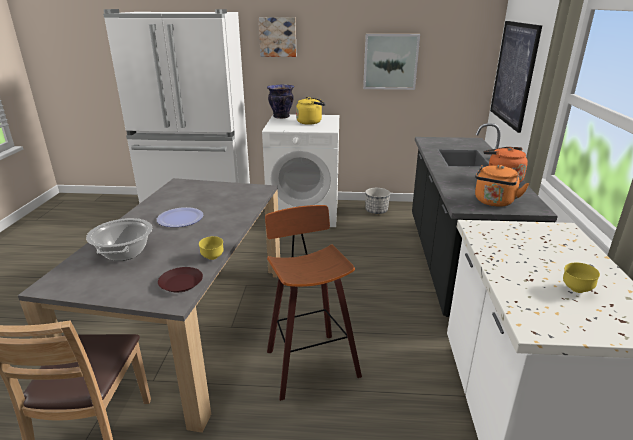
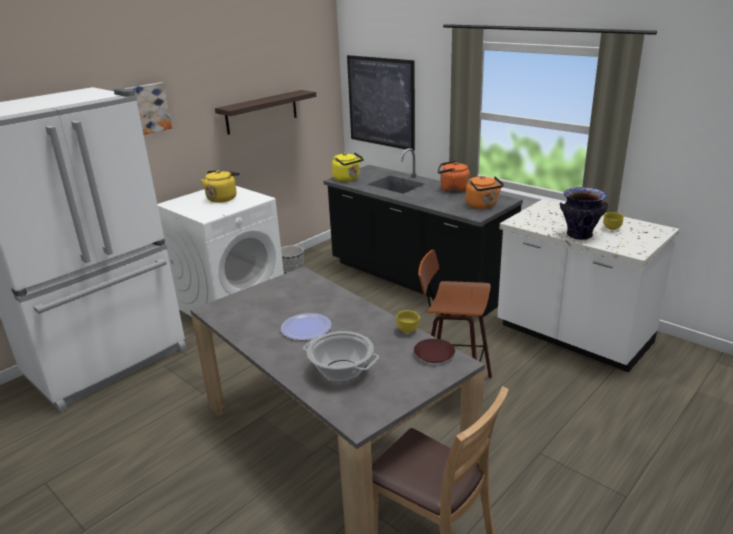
camera: 50 degrees left, 0 degrees up
(281, 117) = (175, 204): vase -> vase (579, 236)
(390, 61) = (261, 112): picture -> shelf
(435, 141) = (347, 179): none -> yellow kettle

